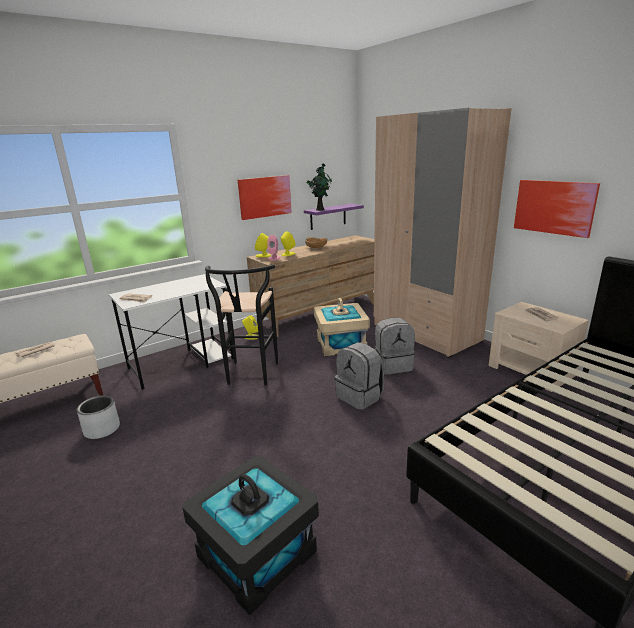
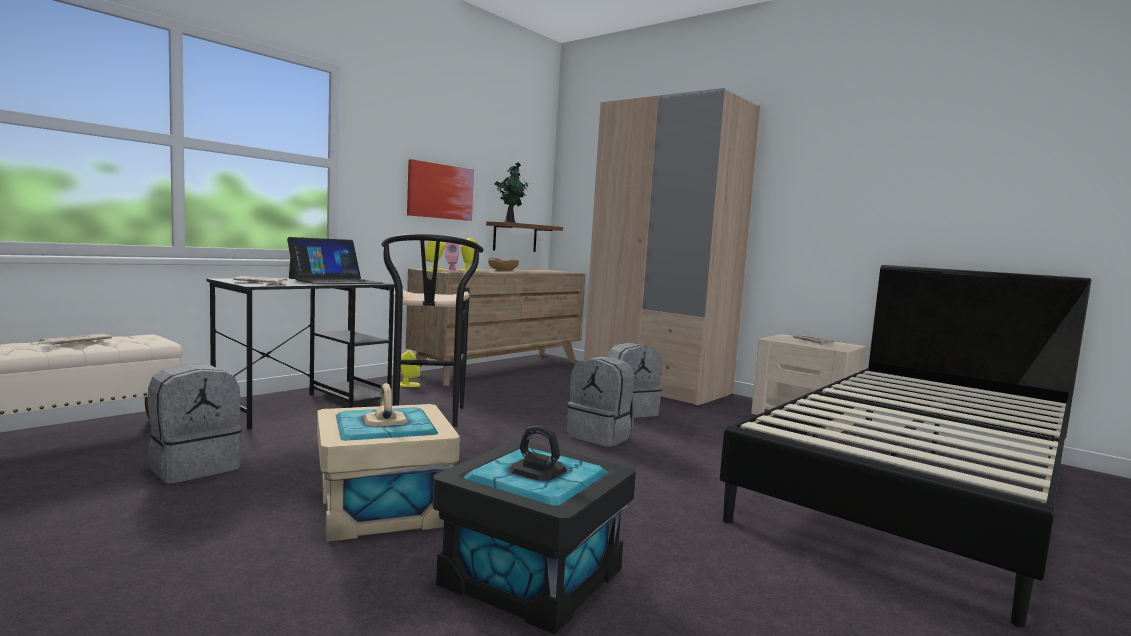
camera: 15 degrees left, 15 degrees down
(102, 429) = (194, 467): grey planter -> grey backpack
(182, 363) = (306, 406): white desk -> black desk
(188, 285) = (335, 281): none -> laptop
(328, 216) = (515, 237): purple shelf -> brown shelf
(340, 344) = (546, 393): beige storage box -> beige storage box (382, 509)
(554, 207) = (815, 215): picture -> none

